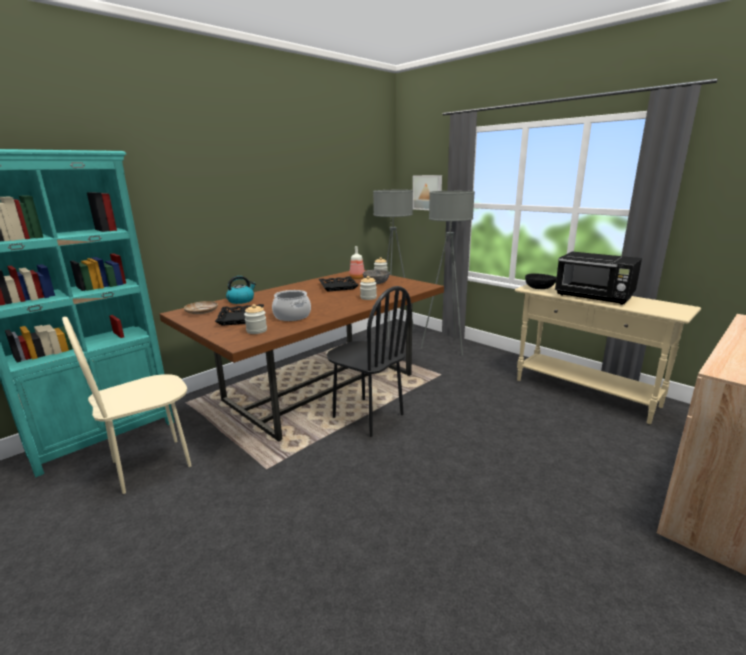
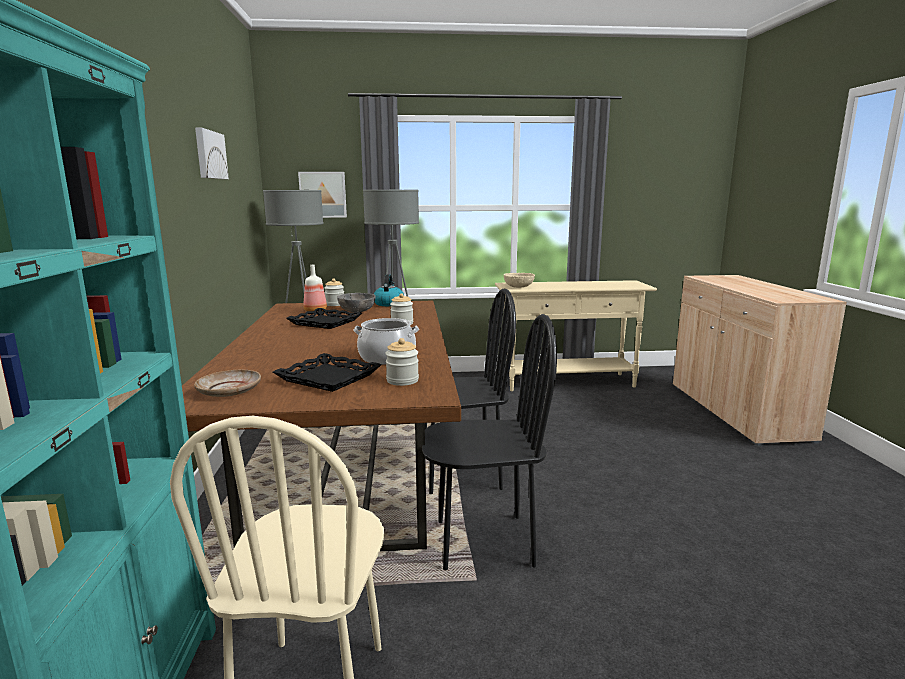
camera: 50 degrees left, 5 degrees down
(241, 300) = (242, 364): kettle -> kettle (388, 303)
(305, 456) = (484, 542): none -> black chair
(308, 172) = (209, 155): none -> picture
(539, 288) = (518, 287): black bowl -> beige bowl
(594, 297) = (571, 285): black microwave -> none

